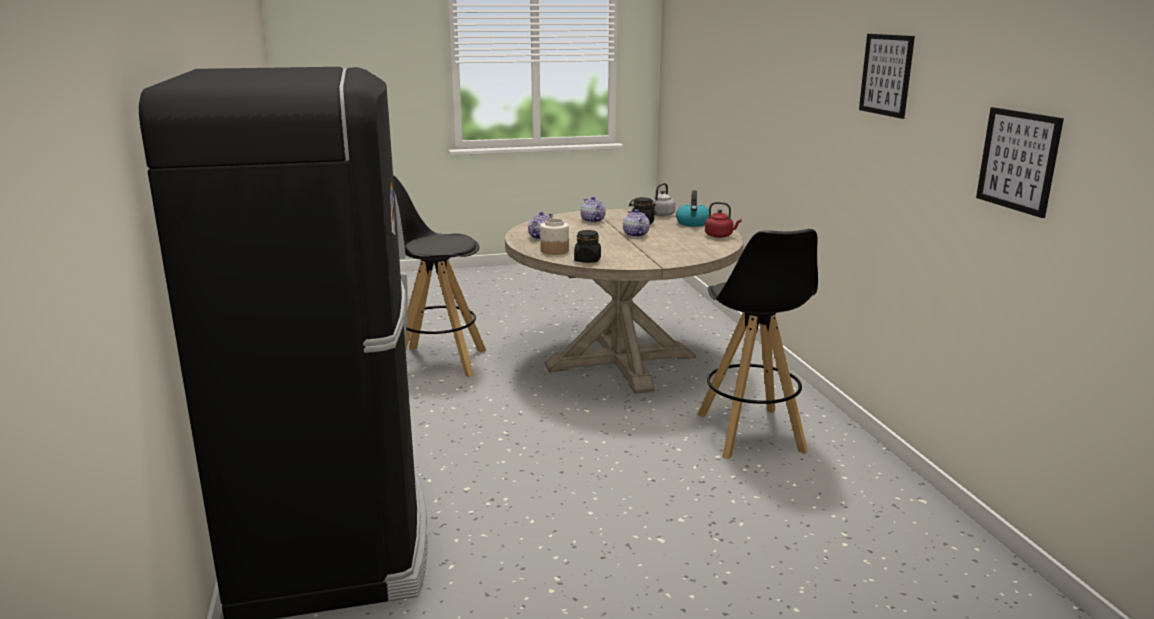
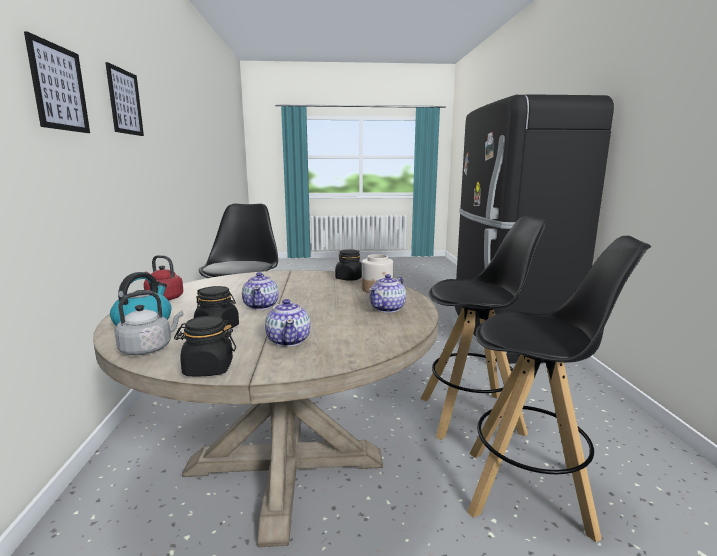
camera: 170 degrees left, 5 degrees down
(458, 402) = (472, 415): none -> black stool
(618, 211) = (208, 369): none -> black jar
(1018, 160) = (181, 151): picture -> picture (59, 88)

